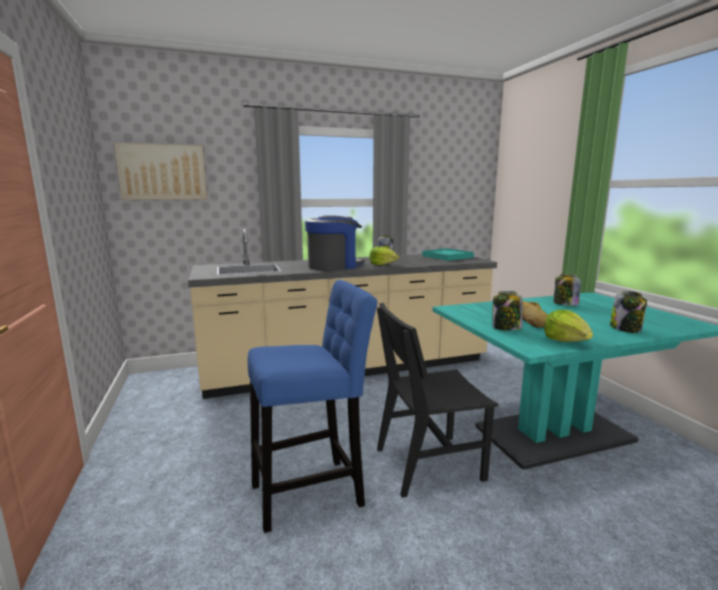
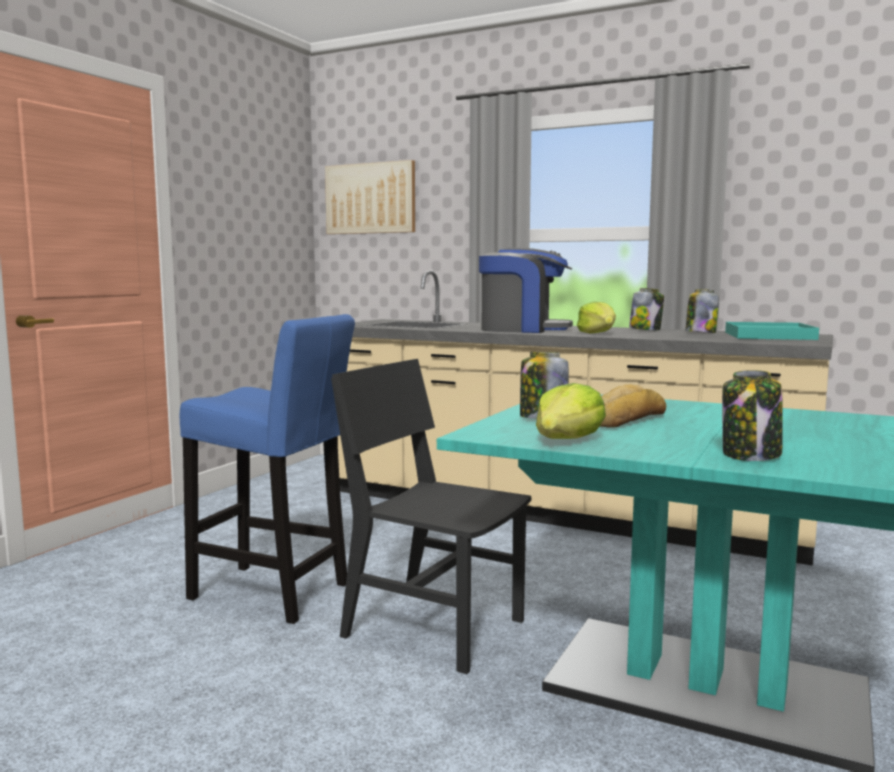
camera: 45 degrees right, 5 degrees down
(565, 304) = (798, 421): jar -> jar (700, 333)

